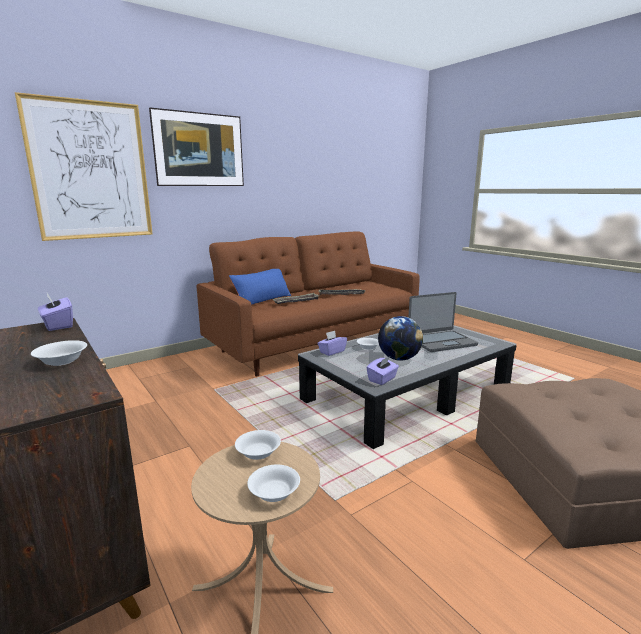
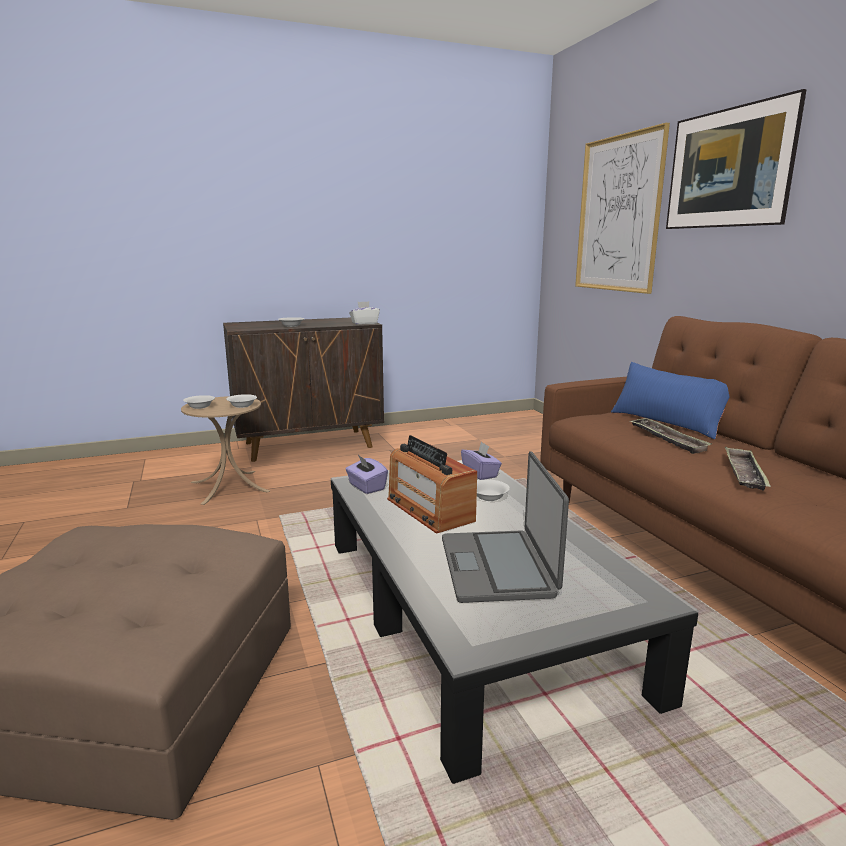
camera: 105 degrees right, 0 degrees up
(58, 325) = (364, 323): purple tissue box -> white tissue box
(399, 358) = (429, 510): globe -> radio

